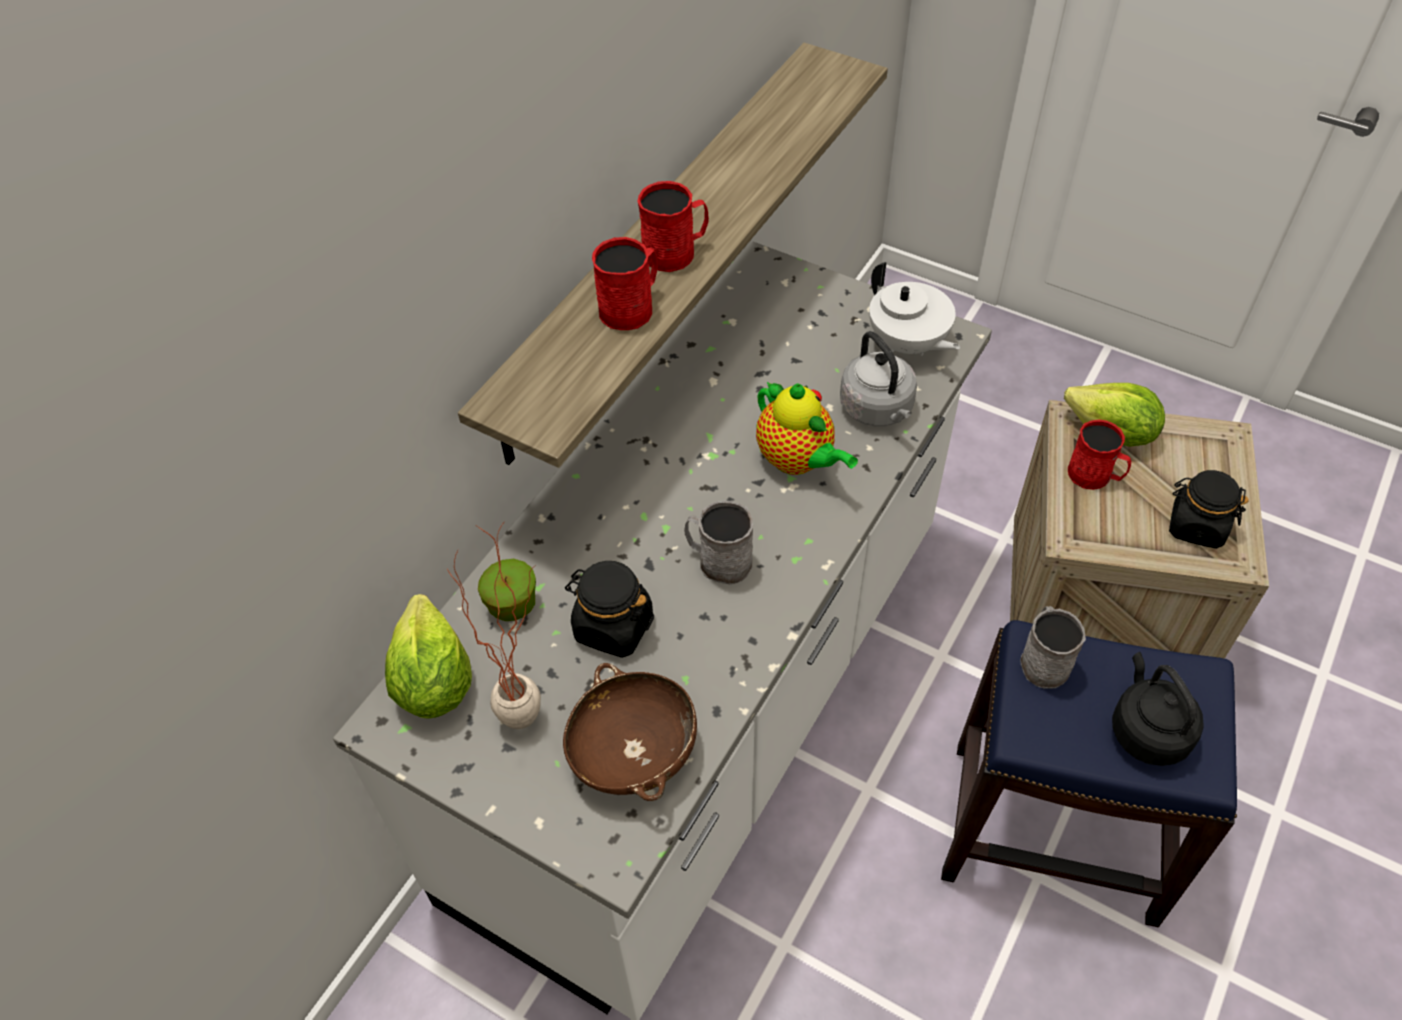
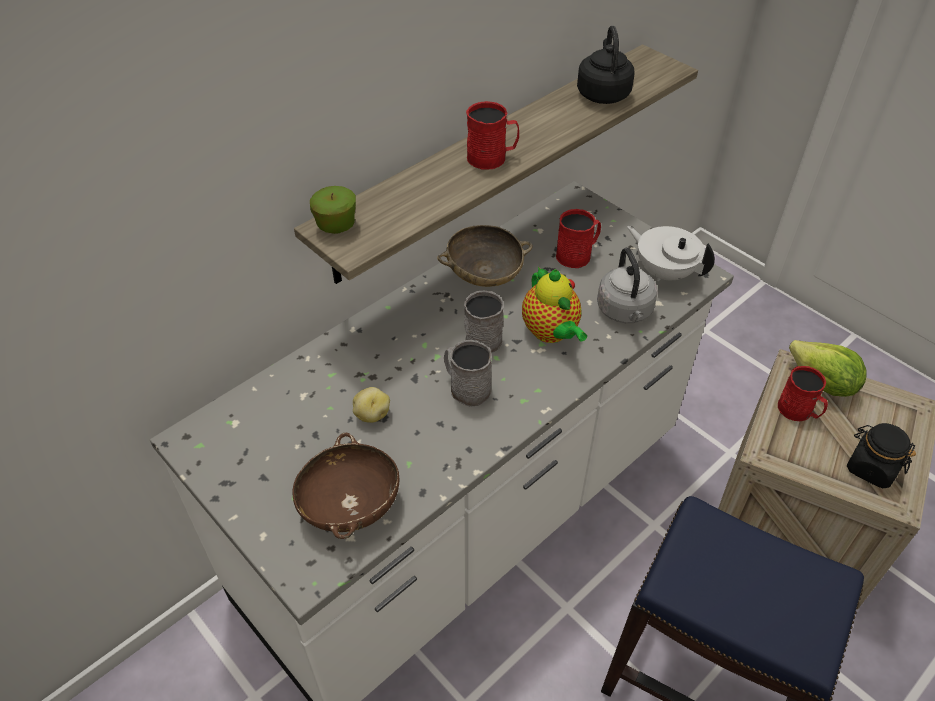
camera: 15 degrees right, 5 degrees down
(433, 681) = (232, 419): lettuce -> none
(512, 605) = (308, 382): apple -> apple (336, 225)
(532, 708) = (292, 455): potted plant -> none
(613, 627) = (371, 414): black jar -> potato
(631, 307) = (445, 186): red mug -> red mug (577, 255)
(684, 401) = (484, 275): none -> beige bowl
(907, 344) = (664, 272): white teapot -> white teapot turned 150 degrees clockwise
(1043, 659) = (705, 531): grey mug -> grey mug (484, 336)
(1147, 730) = (773, 607): black kettle -> black kettle (603, 93)

